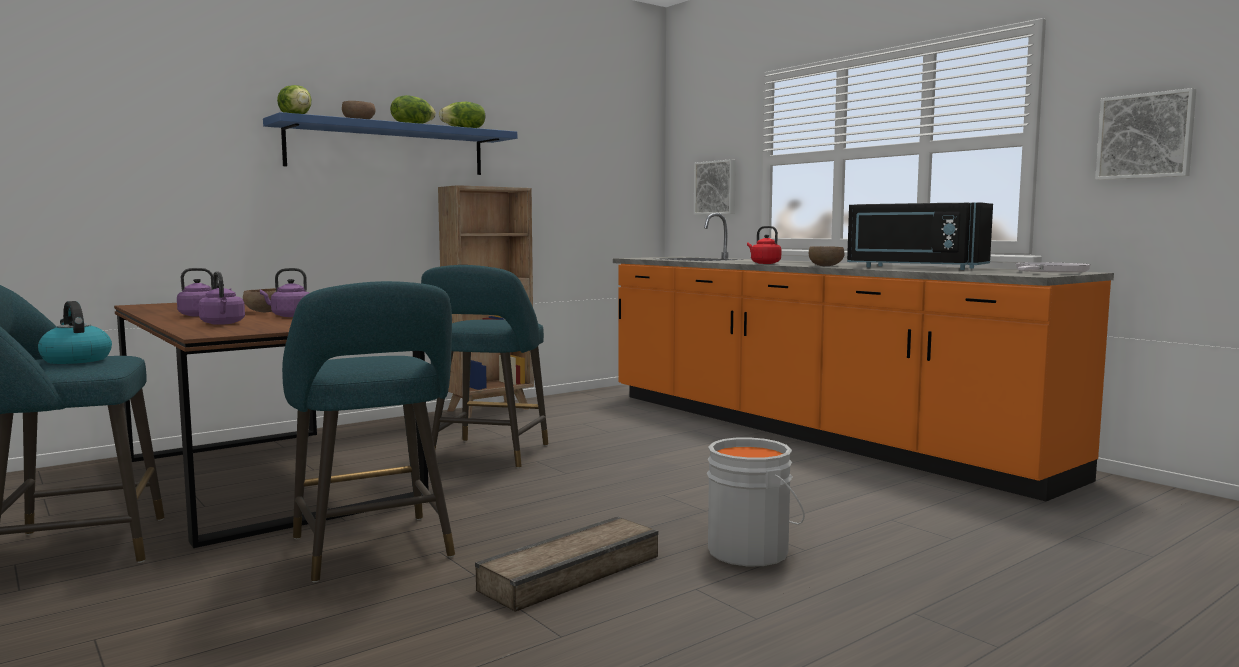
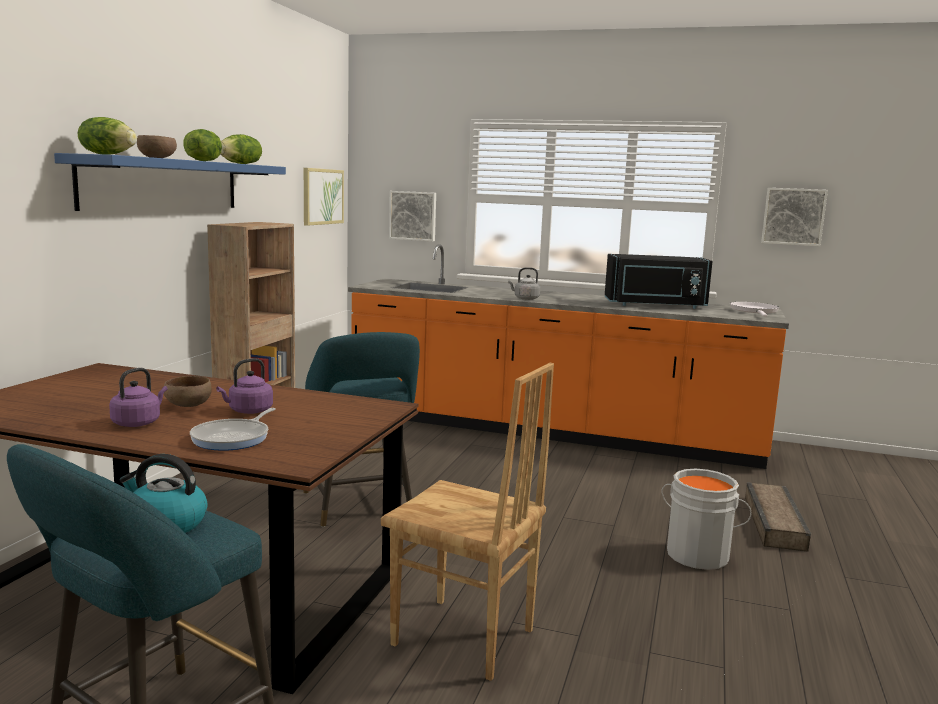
camera: 35 degrees left, 5 degrees up
(223, 323) = (233, 438): purple kettle -> frying pan
(374, 551) = (463, 639): turquoise stool -> brown chair
(573, 573) = (636, 610): crate -> crate (776, 522)
(619, 171) = (322, 196): none -> picture
(764, 263) = (525, 298): red kettle -> grey kettle
(826, 266) = (590, 304): brown bowl -> none

